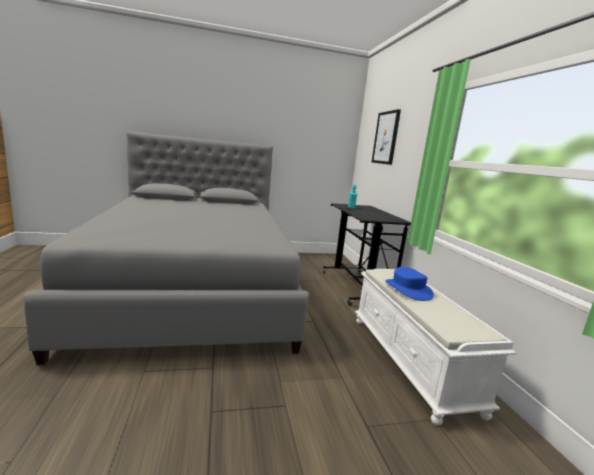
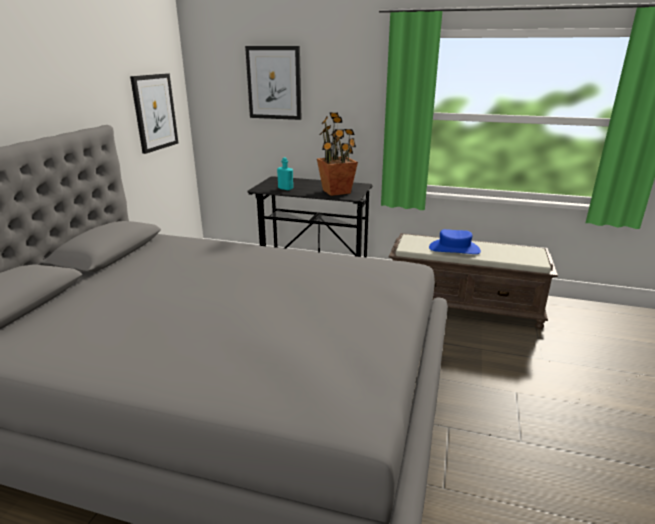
camera: 60 degrees left, 10 degrees up
(320, 151) = (154, 112): none -> picture
(370, 216) = (337, 192): none -> potted plant
(411, 361) = (464, 306): white bench -> brown bench

